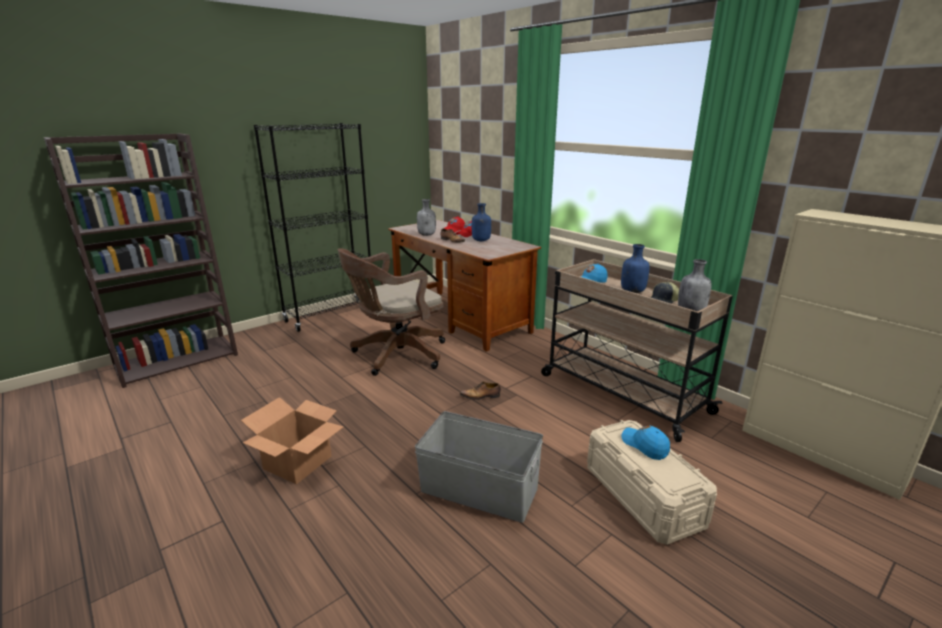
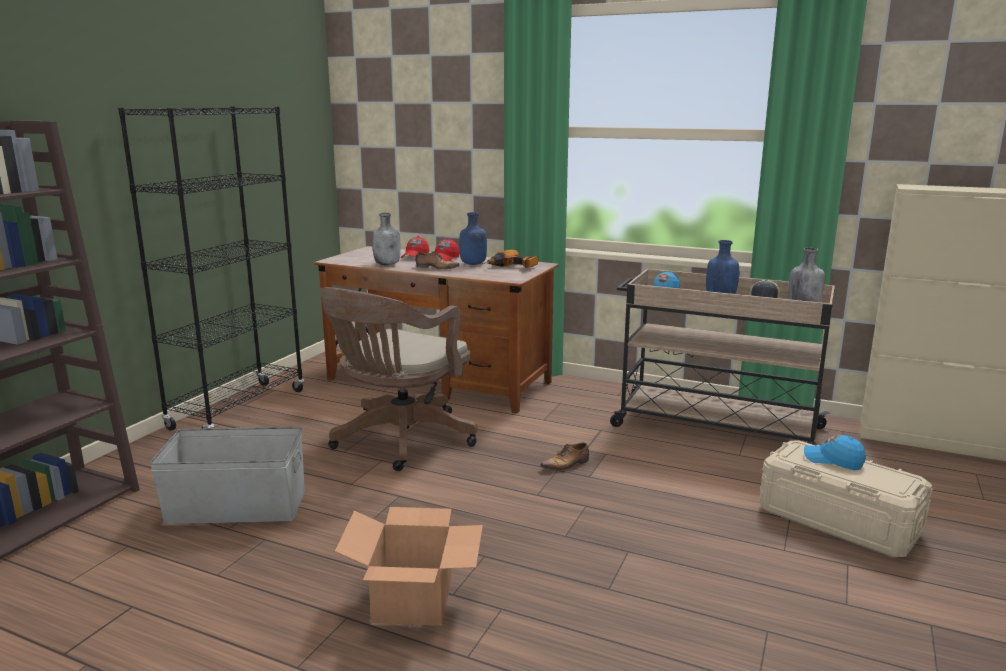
camera: 25 degrees left, 5 degrees down
(479, 490) = (676, 563): grey storage box -> grey storage box (237, 507)
(502, 246) = (512, 267): none -> power drill

